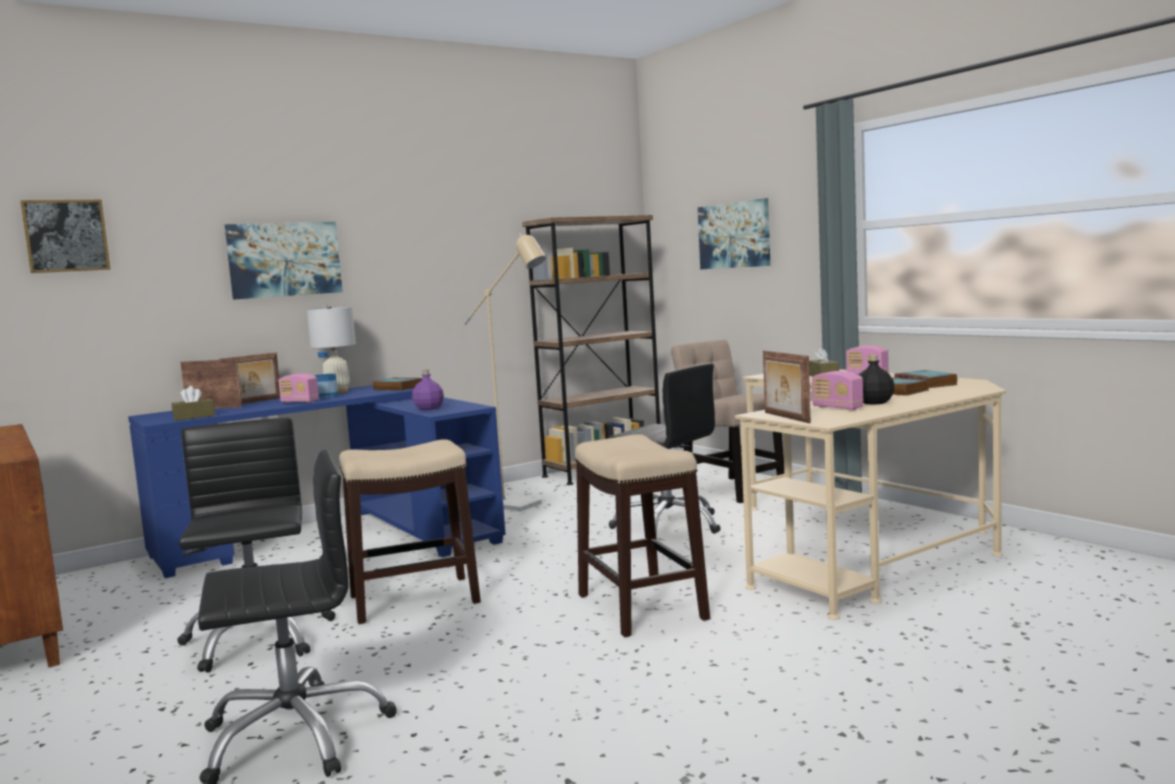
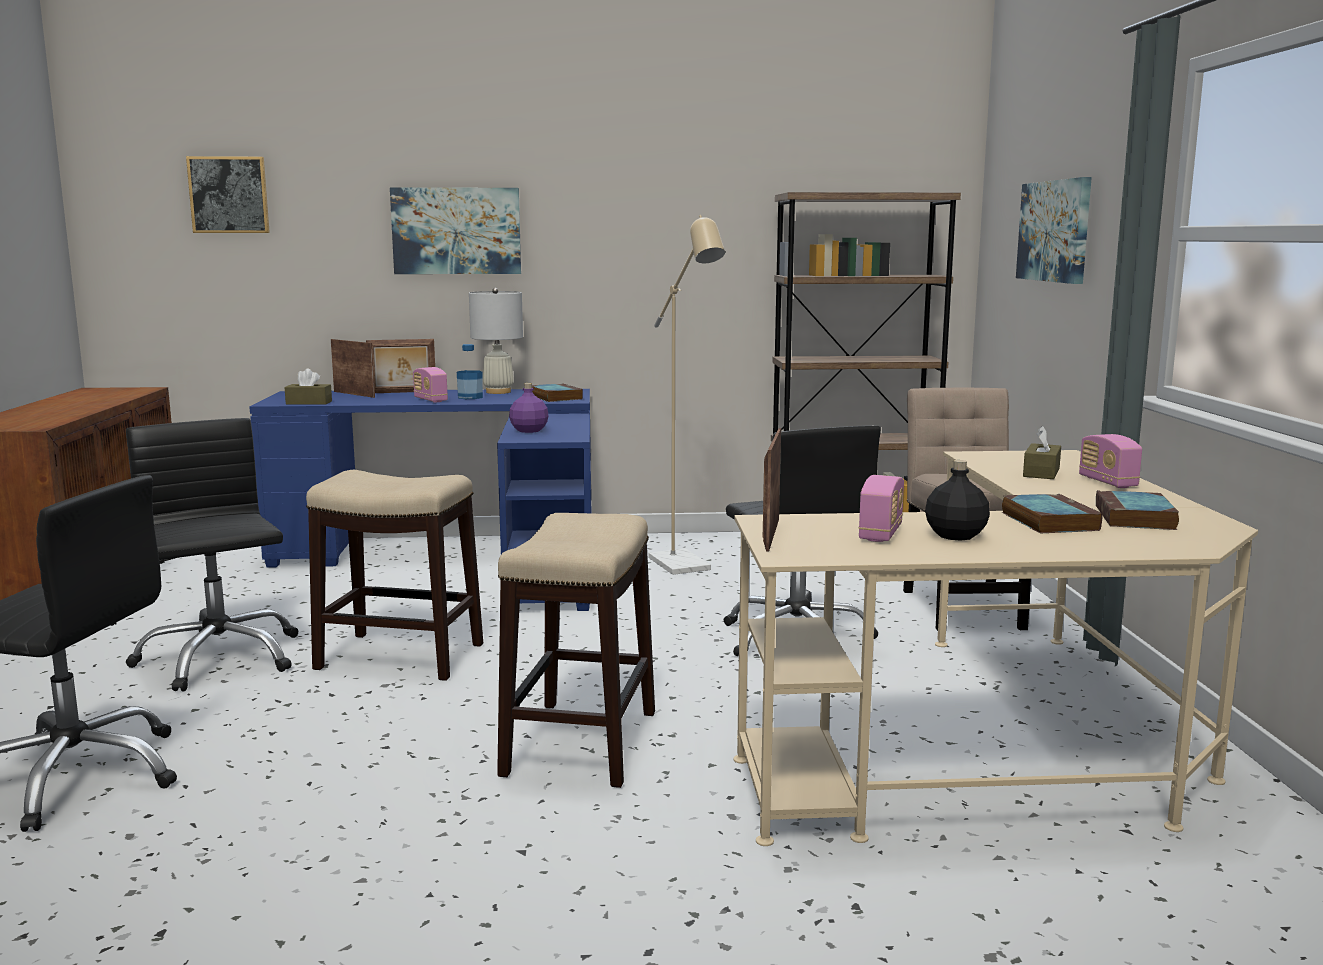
camera: 30 degrees right, 5 degrees up
(257, 639) = (219, 658): black office chair -> black office chair turned 45 degrees counterclockwise
(837, 408) = (880, 533): radio -> radio turned 150 degrees counterclockwise

